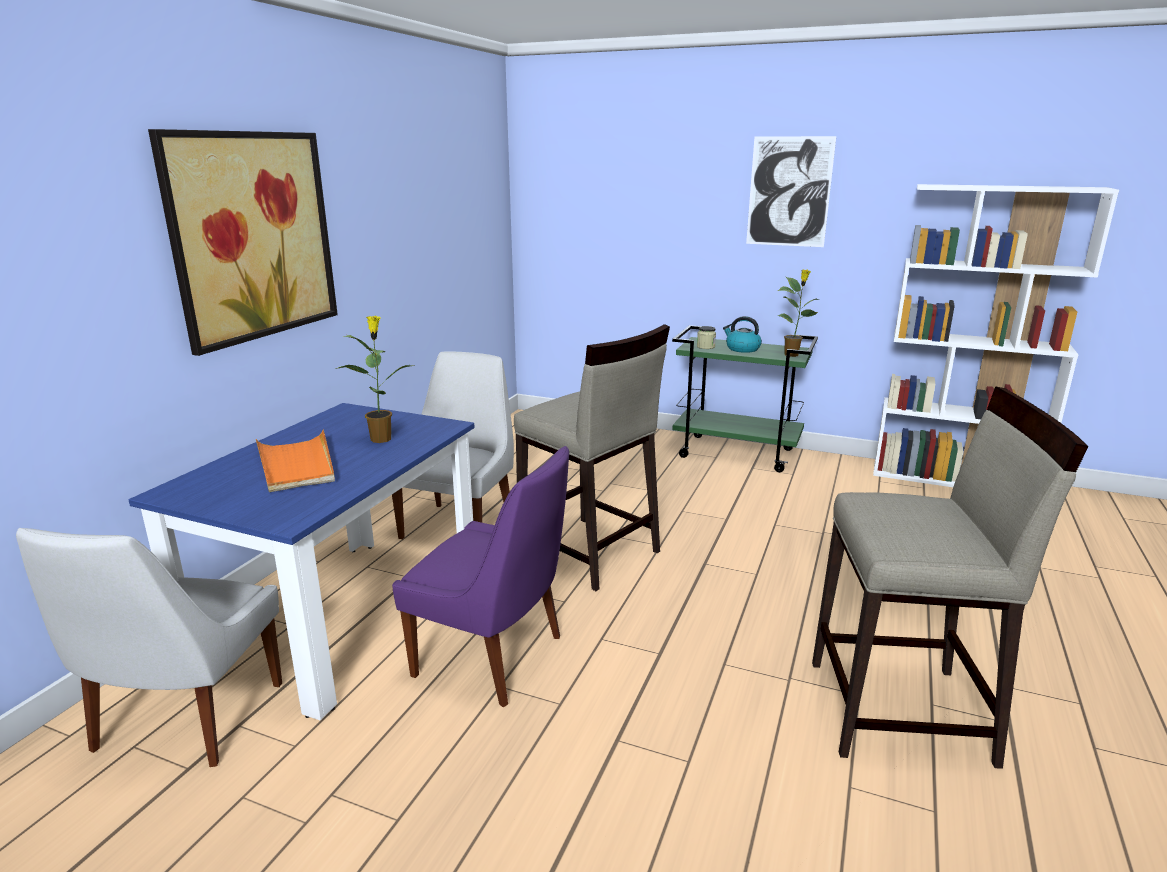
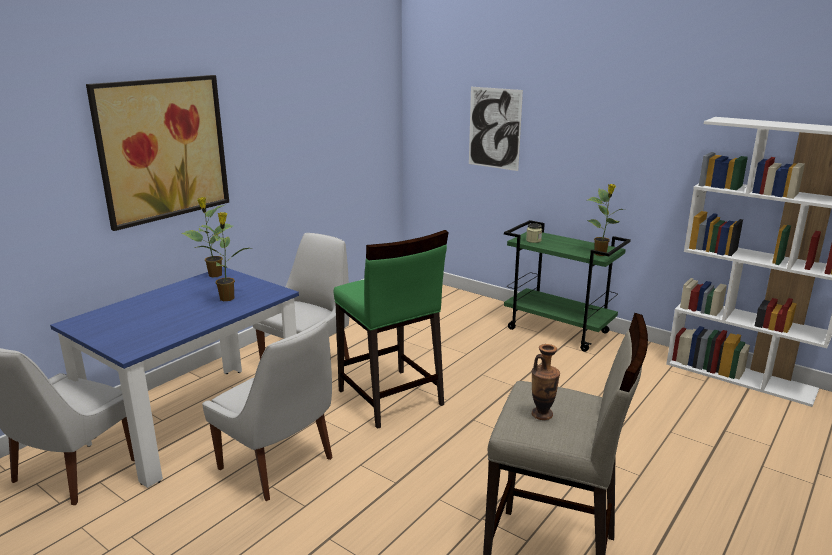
camera: 15 degrees right, 0 degrees up
(296, 465) = (161, 312): orange tray -> none
(339, 413) = (214, 275): none -> potted plant
(494, 657) = (279, 465): purple chair -> white chair
(589, 553) = (390, 398): beige stool -> green stool
(742, 349) = (562, 245): kettle -> none
(789, 192) = (610, 116): picture -> picture (494, 128)
(912, 525) = (542, 414): none -> vase

